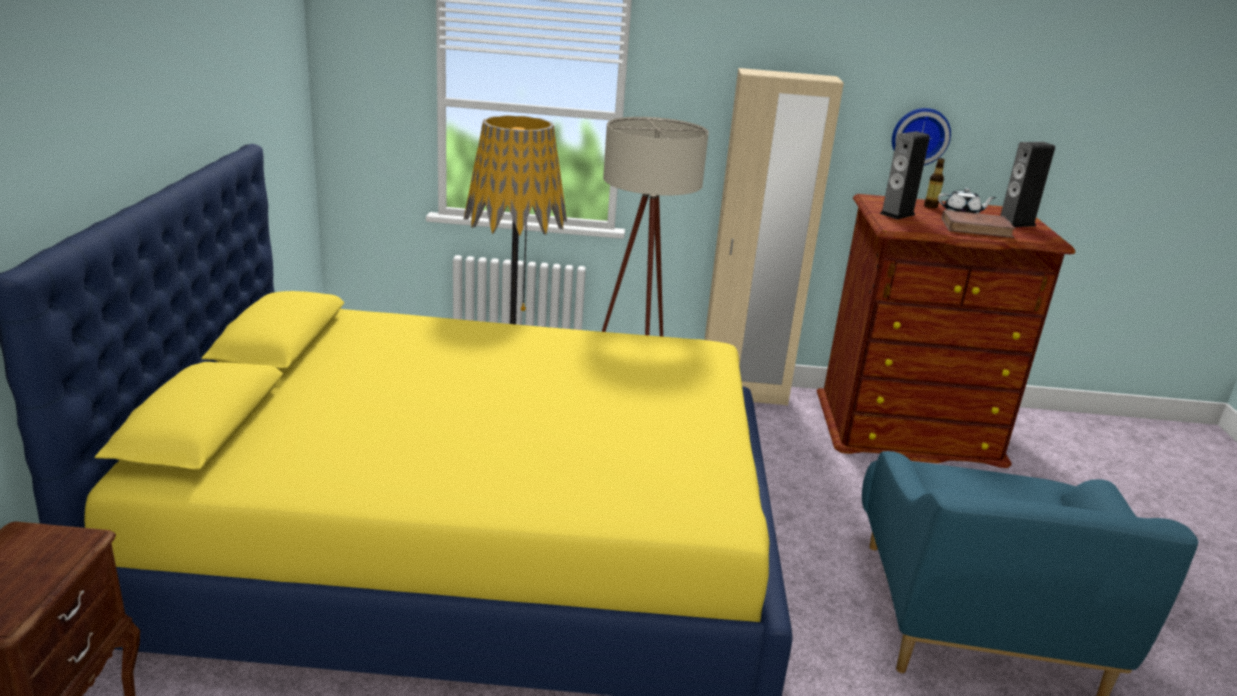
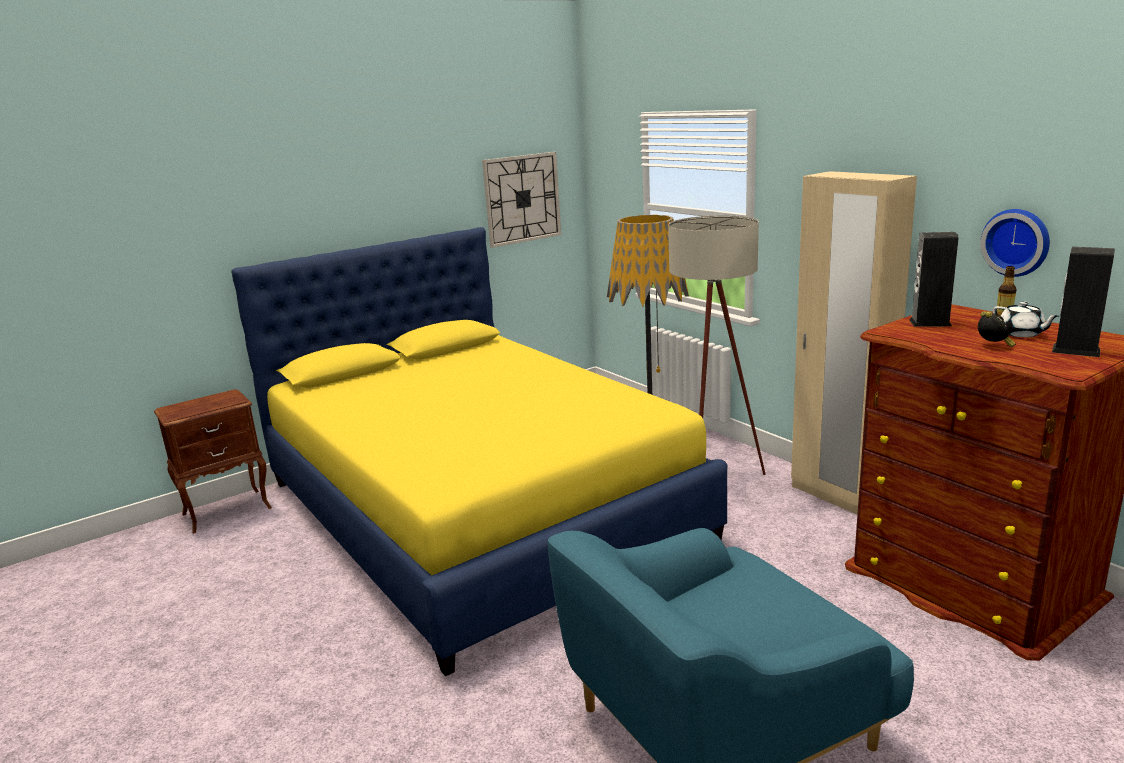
camera: 55 degrees right, 5 degrees down
(267, 94) = (522, 199): none -> wall clock
(976, 228) = (993, 346): brown book -> alarm clock

